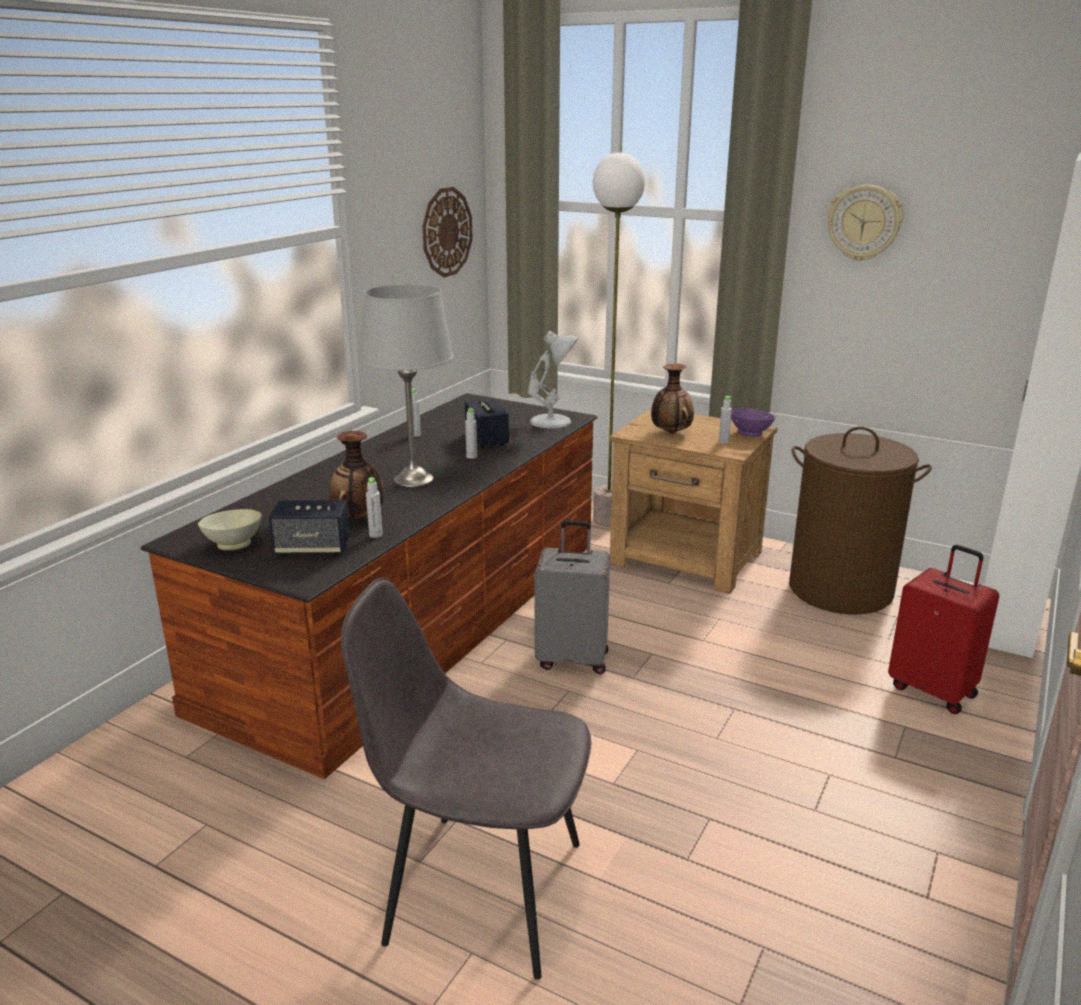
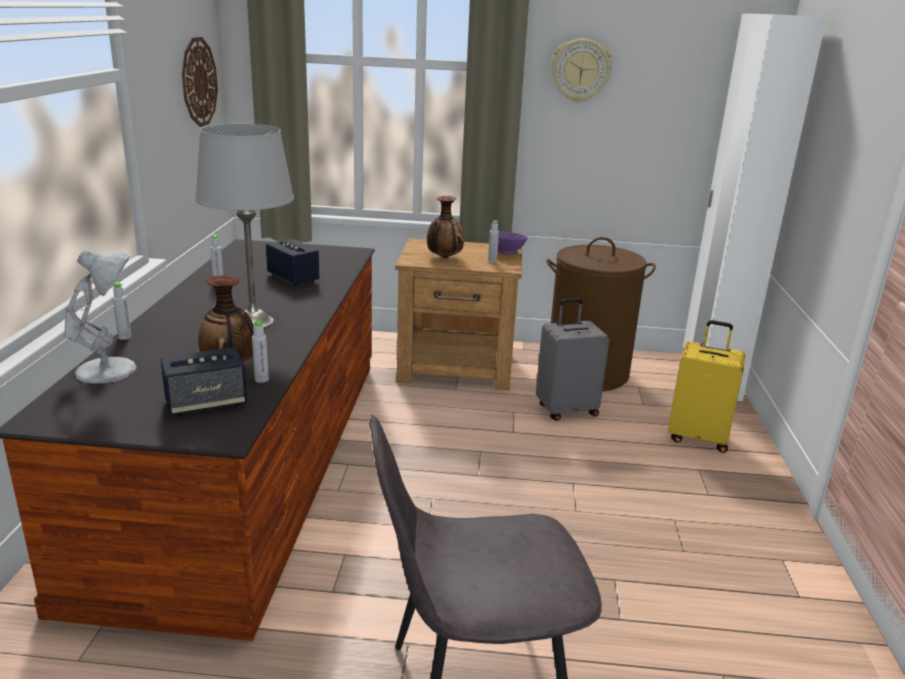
camera: 25 degrees left, 0 degrees up
(234, 544) = (111, 413): beige bowl -> none
(471, 456) = (292, 295): grey bottle -> grey bottle (124, 337)
(553, 421) = (340, 257): white table lamp -> white table lamp (109, 370)
(573, 659) = (418, 469): grey suitcase -> grey suitcase (566, 410)
(608, 520) = (372, 344): floor lamp -> none
(933, 690) = (698, 437): red suitcase -> yellow suitcase

